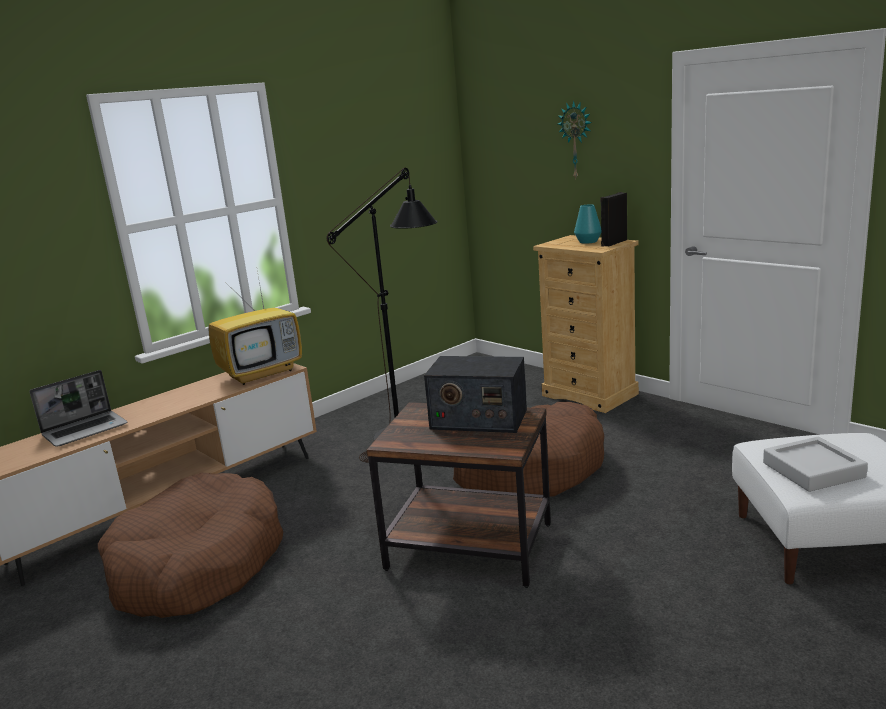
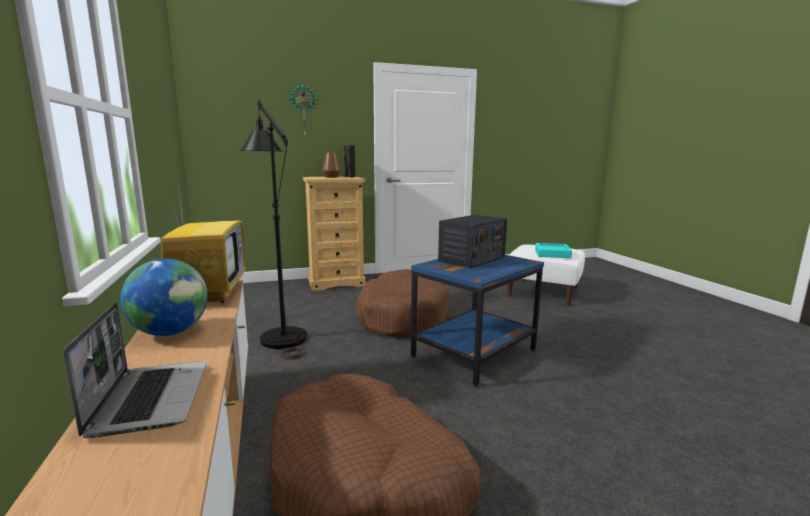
camera: 65 degrees left, 5 degrees down
(176, 396) = (170, 332): none -> globe
(470, 546) = (473, 353): brown side table -> blue side table
(588, 241) = (331, 177): turquoise vase -> brown vase
(813, 470) = (552, 254): grey tray -> turquoise tray

